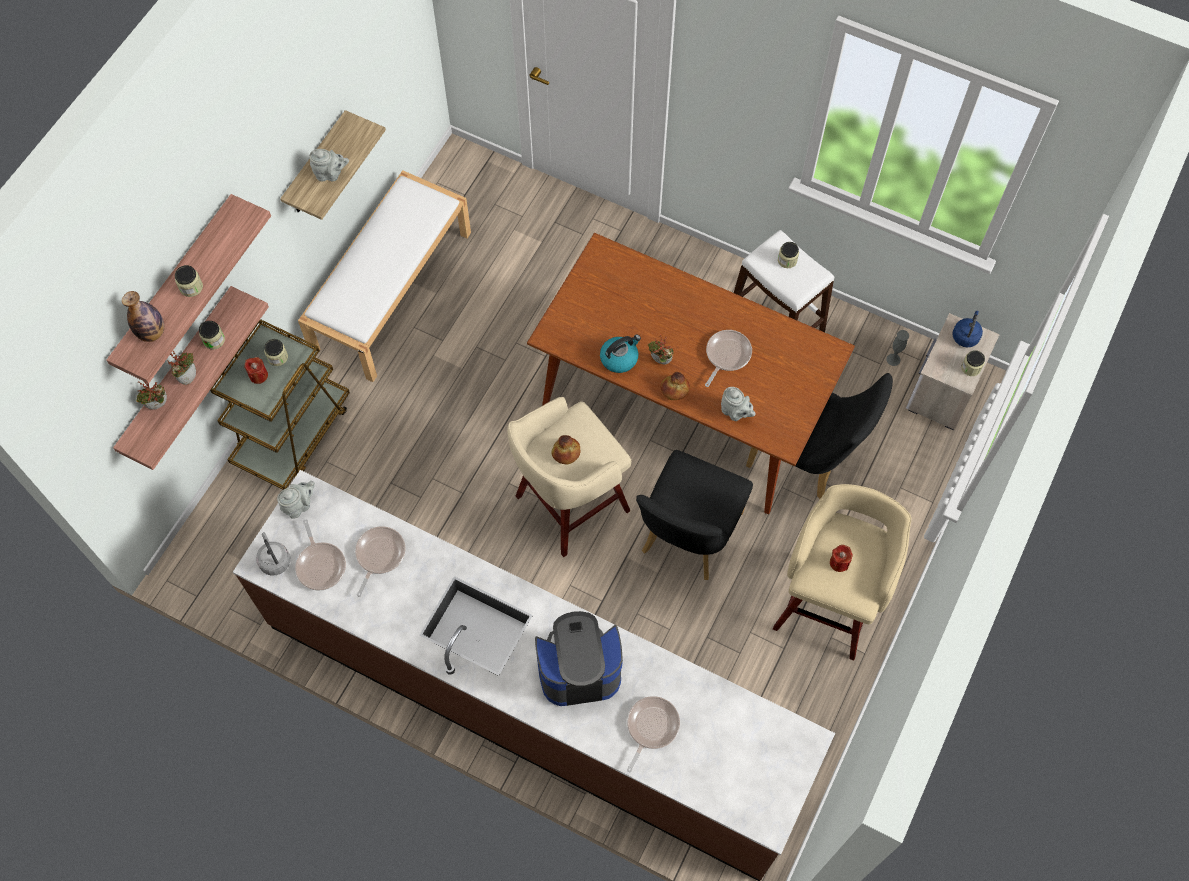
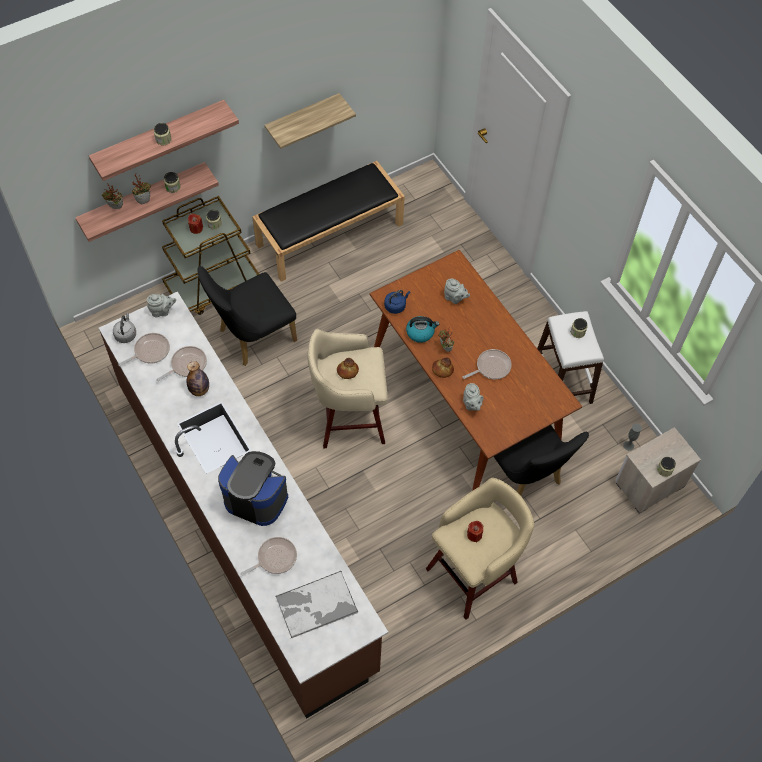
camera: 30 degrees right, 5 degrees down
(152, 333) = (123, 153): bottle -> bottle (199, 390)
(320, 565) = (150, 351): frying pan -> frying pan turned 135 degrees counterclockwise
(330, 174) = (303, 125): grey teapot -> grey teapot (455, 298)
(391, 290) = (330, 233): white bench -> black bench
(687, 538) = (410, 481): black chair -> black chair (252, 337)
(735, 753) = (316, 605): none -> tray
(965, 336) = (675, 447): blue kettle -> blue kettle (396, 306)

